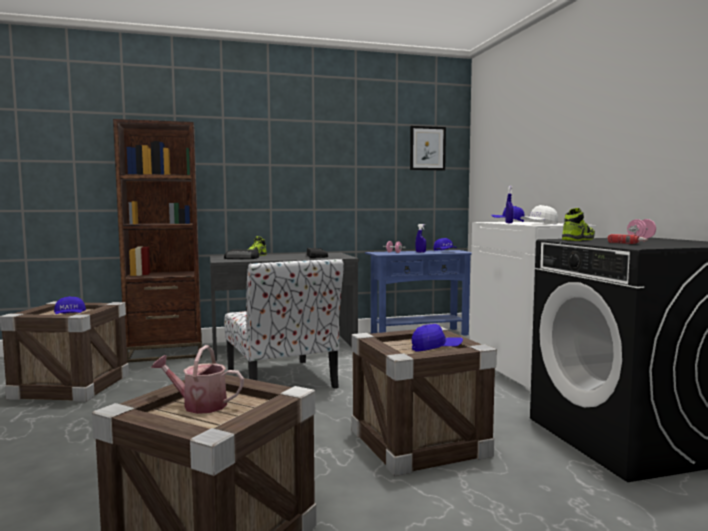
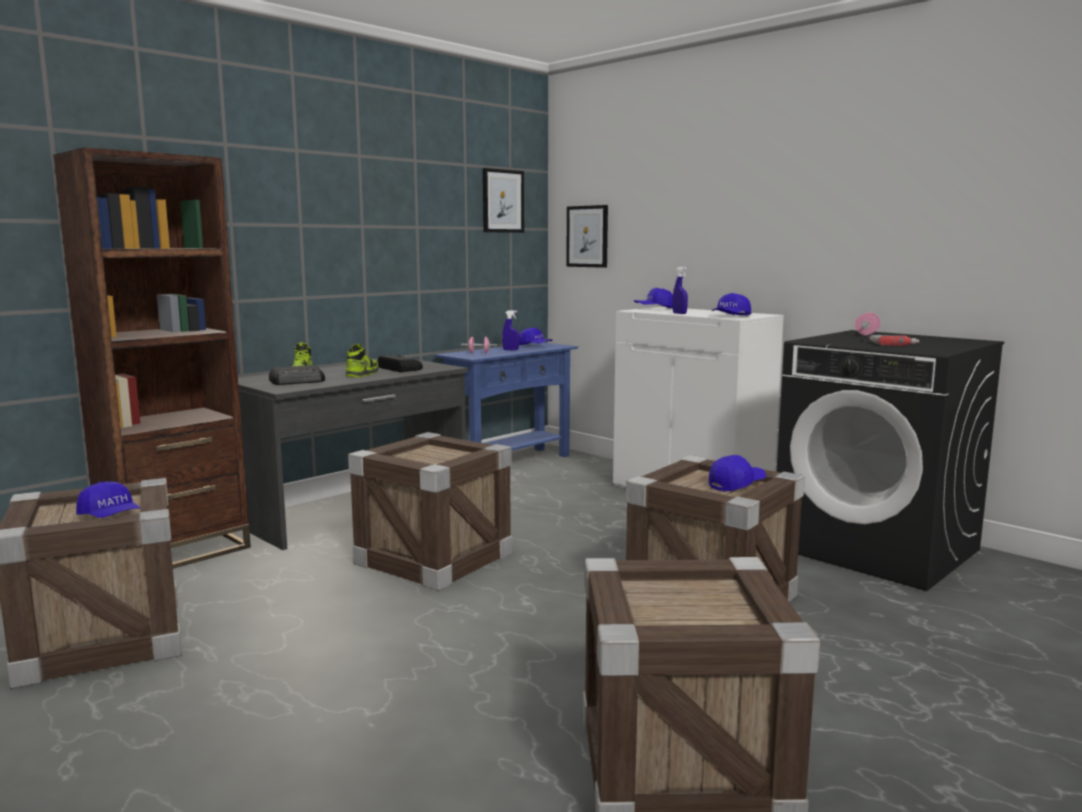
camera: 30 degrees left, 5 degrees up
(199, 405) = (667, 604): watering can -> none
(282, 380) = (434, 558): chair -> crate
(487, 171) = (587, 236): none -> picture
(539, 224) = (730, 316): white cap -> blue cap
(578, 239) = (828, 340): shoe -> shoe (362, 374)

